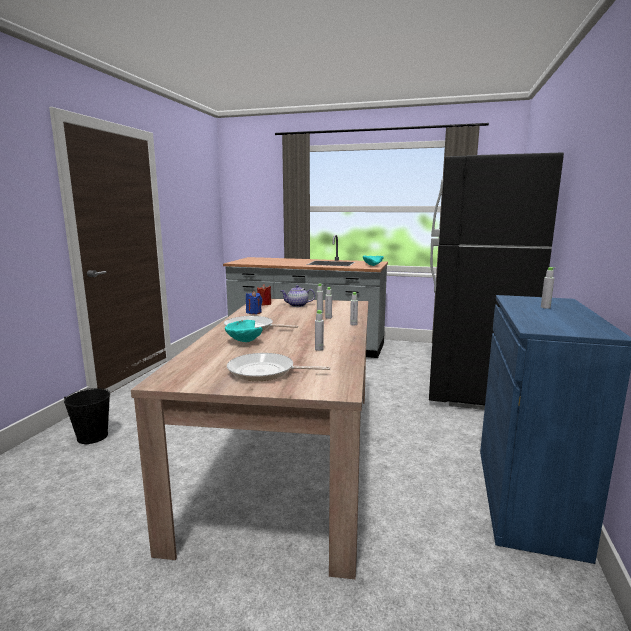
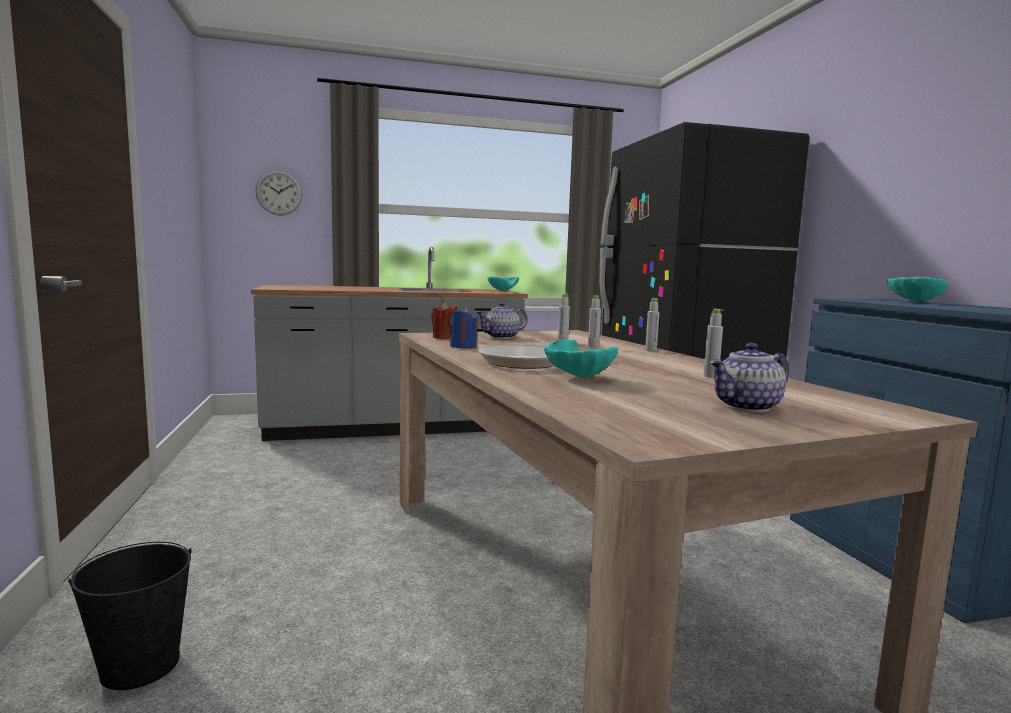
camera: 30 degrees left, 5 degrees down
(258, 202) = (279, 192): none -> wall clock
(265, 372) = (748, 407): frying pan -> teapot
(545, 307) = (912, 302): grey bottle -> turquoise bowl

